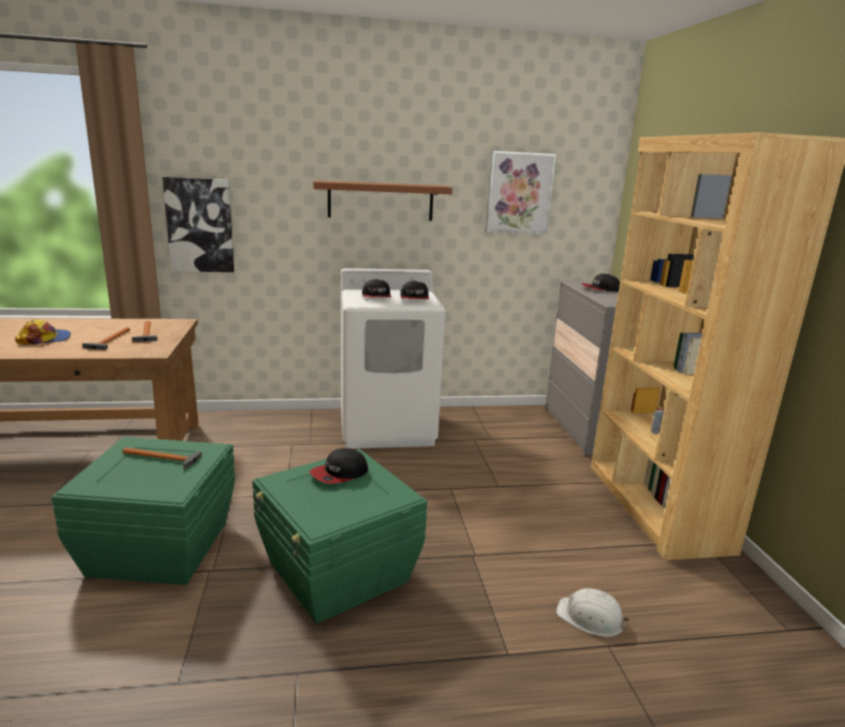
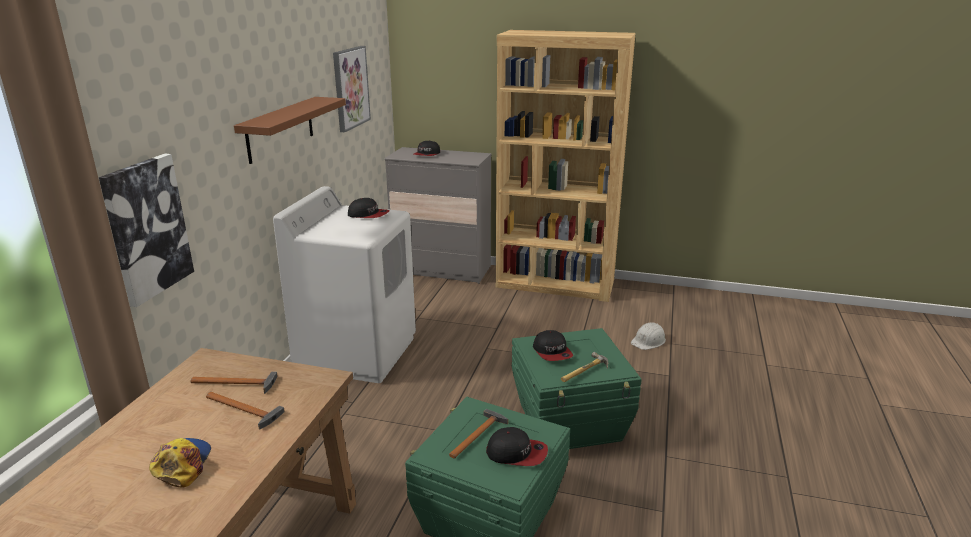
camera: 65 degrees left, 5 degrees up
(301, 501) = (586, 373): none -> hammer
(376, 297) = (346, 227): cap -> cap (517, 453)

